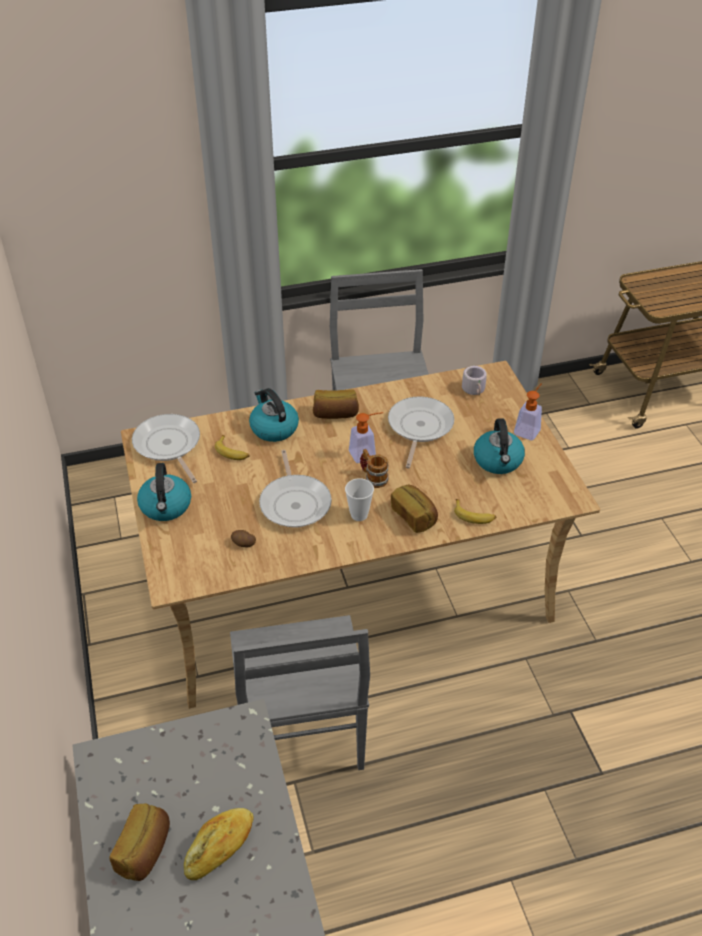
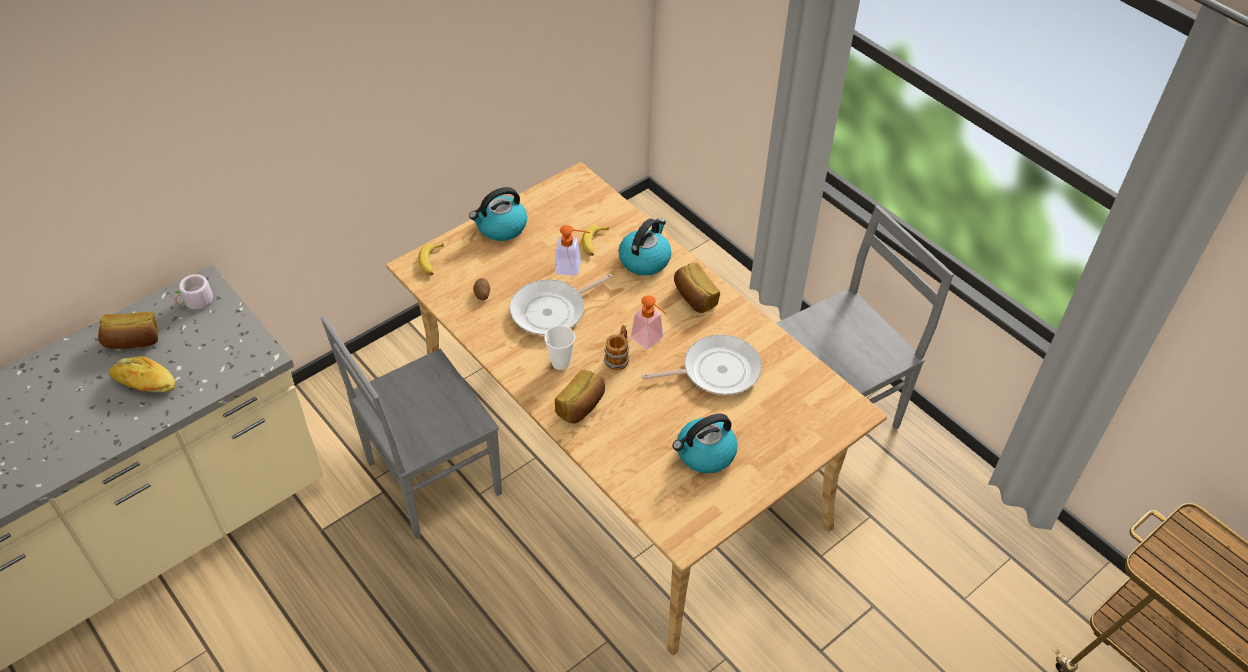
camera: 65 degrees right, 5 degrees up
(168, 446) = (577, 199): frying pan -> none
(474, 515) = (608, 455): banana -> banana (431, 262)
(475, 390) = (811, 401): grey mug -> grey mug (196, 303)
(528, 429) = (775, 468): soap dispenser -> soap dispenser (573, 268)

